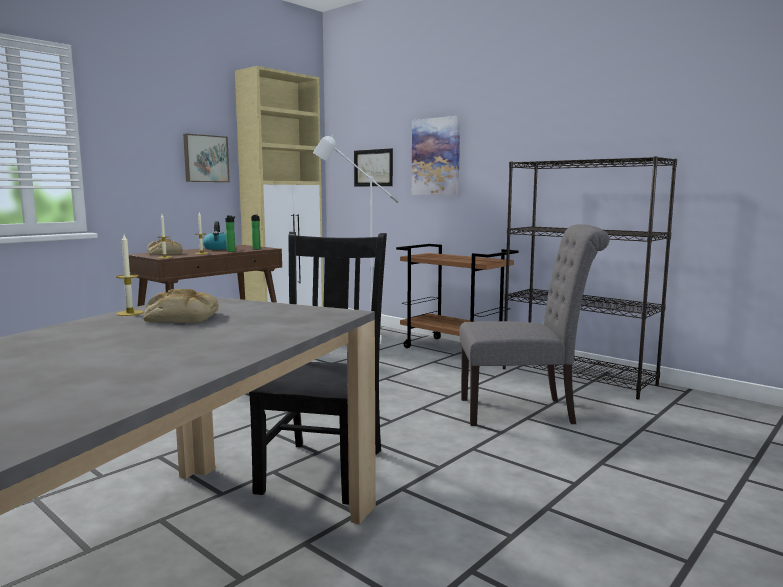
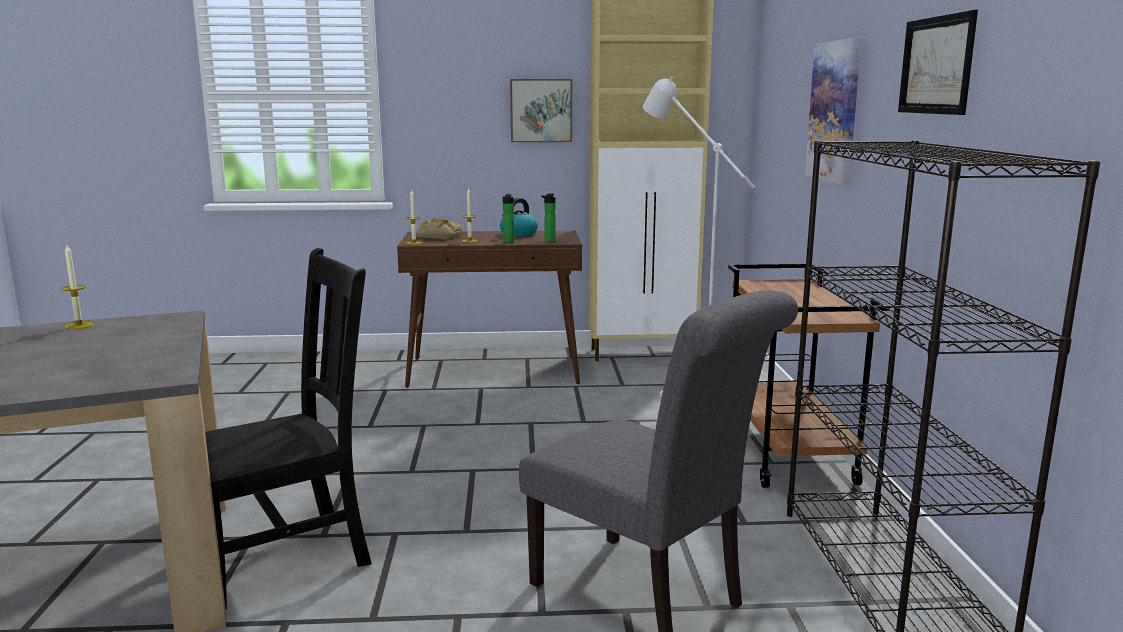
camera: 45 degrees right, 5 degrees up
(180, 318) = (72, 343): bread -> none
(373, 168) = (785, 122): picture -> picture (936, 65)

